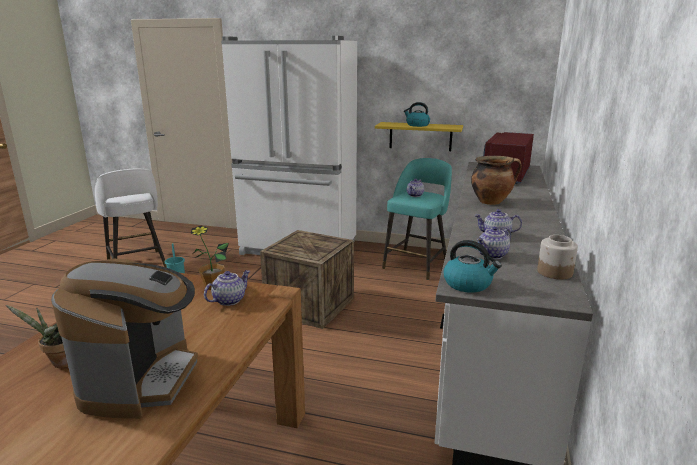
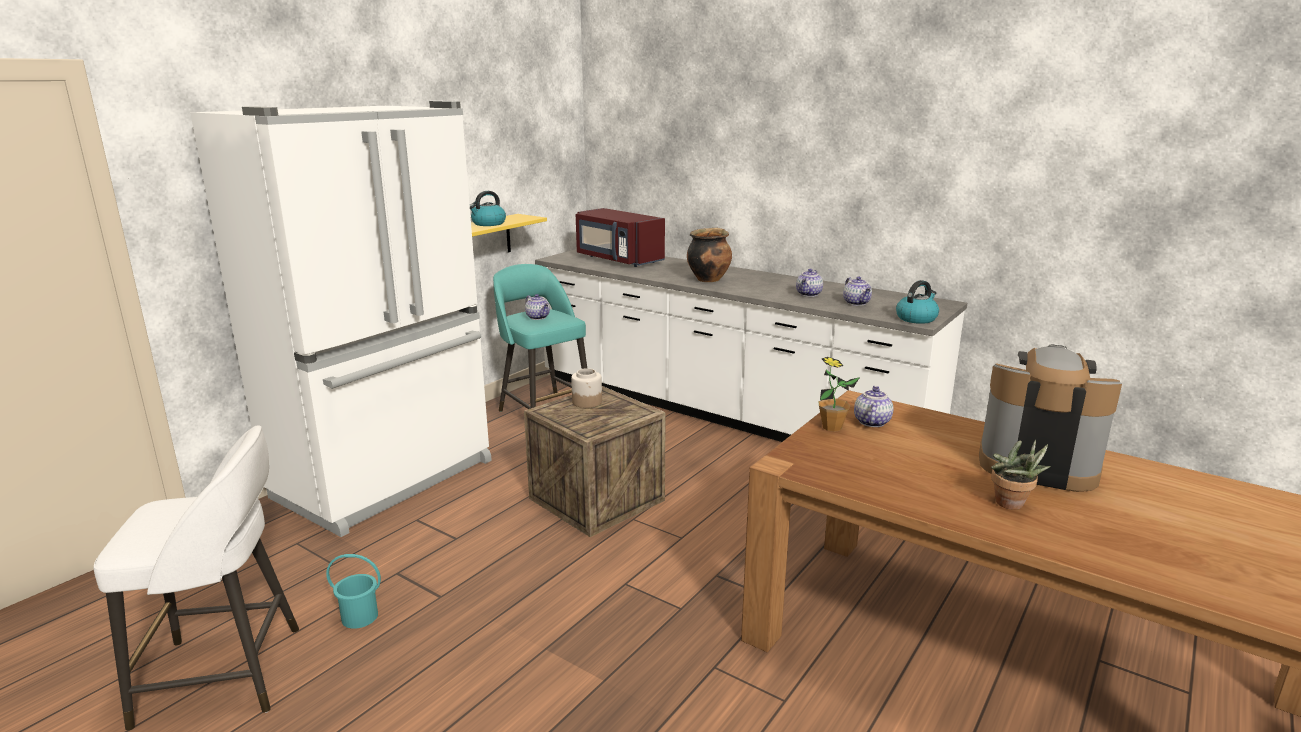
camera: 70 degrees left, 0 degrees up
(229, 300) = (871, 422): teapot -> teapot turned 45 degrees clockwise
(555, 272) = (897, 296): jar -> jar (587, 402)

